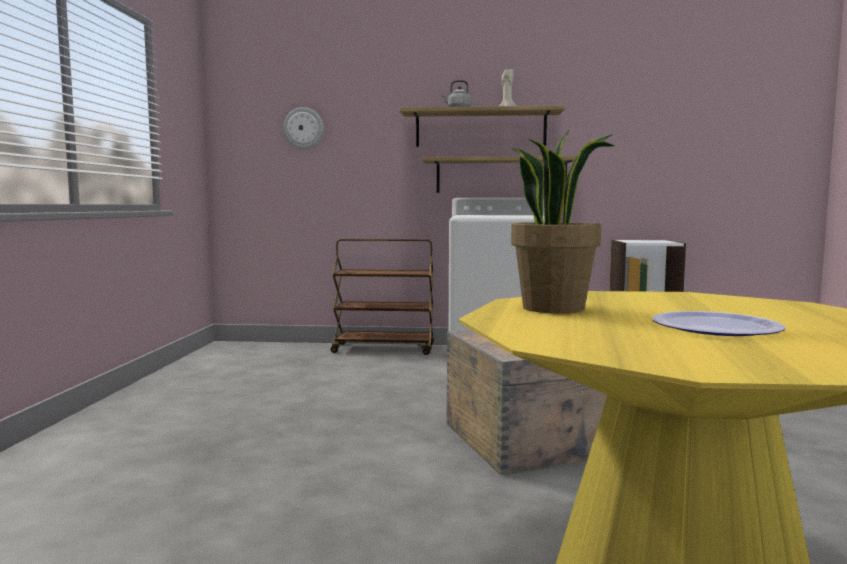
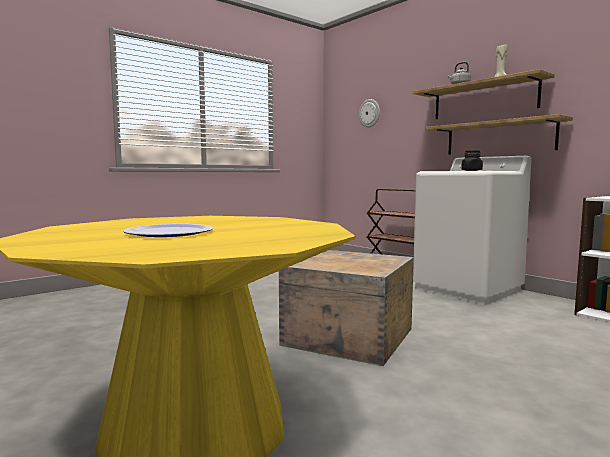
camera: 45 degrees right, 0 degrees up
(517, 215) = (471, 170): none -> black jar
(554, 308) = (192, 220): potted plant -> none

